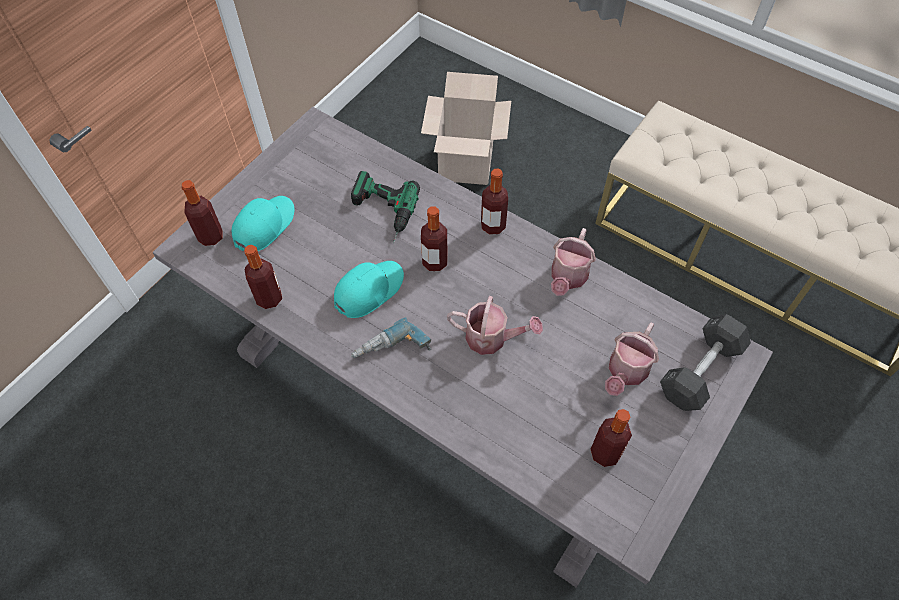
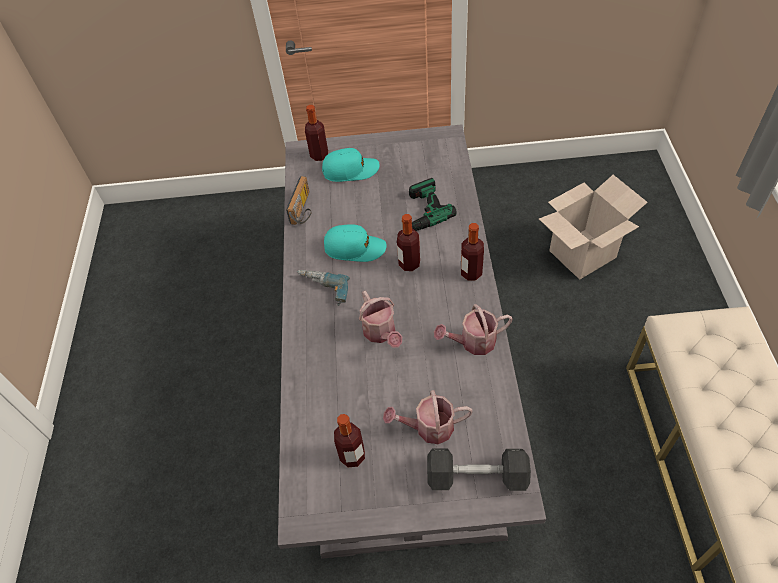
camera: 55 degrees right, 5 degrees down
(269, 298) = (304, 209): bottle -> radio

